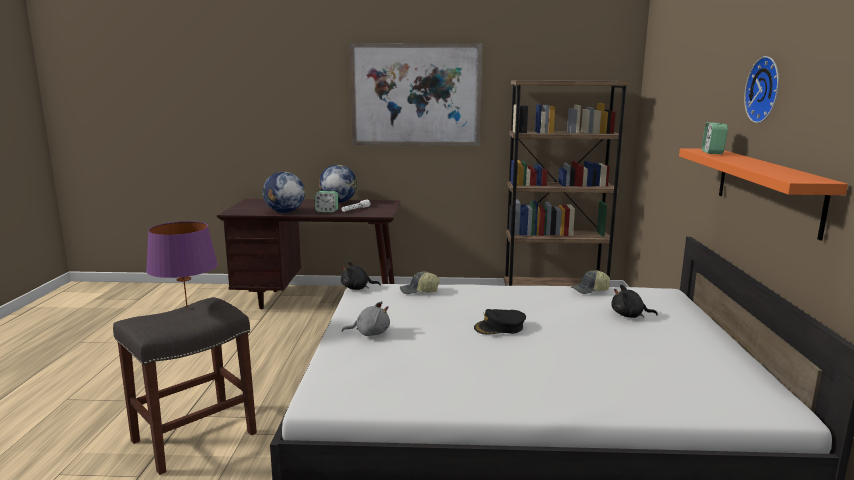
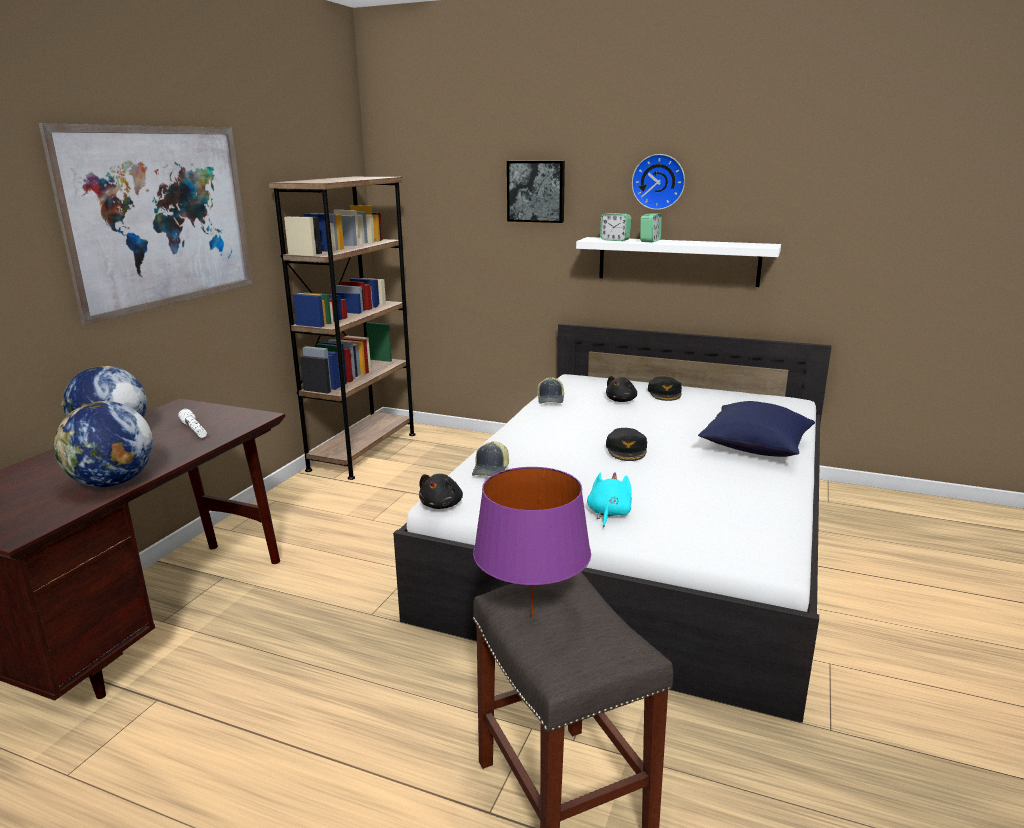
camera: 70 degrees left, 5 degrees up
(327, 211) = (168, 450): alarm clock -> alarm clock (650, 241)
(370, 333) = (608, 514): grey plush toy -> turquoise plush toy
(574, 385) = (755, 447): none -> blue pillow
(685, 332) = (665, 393): none -> black cap
(701, 97) = (536, 191): none -> picture
(767, 188) = (677, 261): orange shelf -> white shelf

